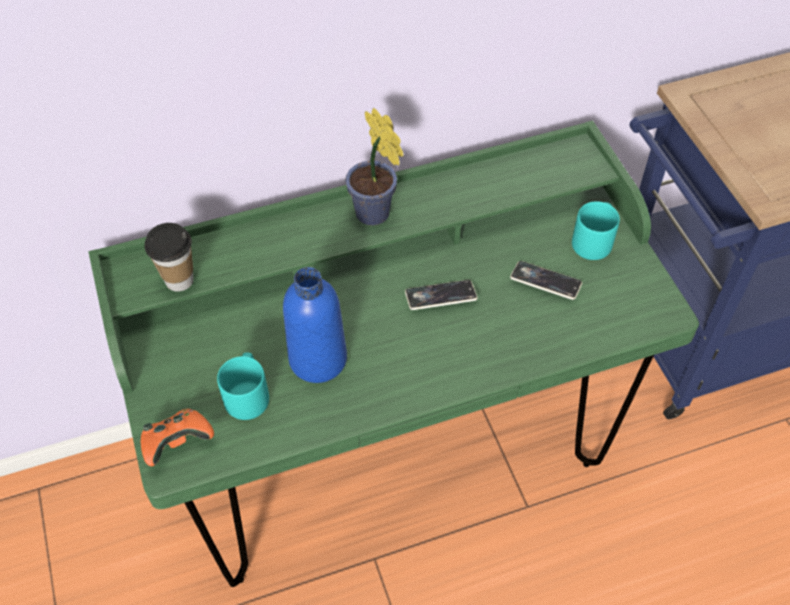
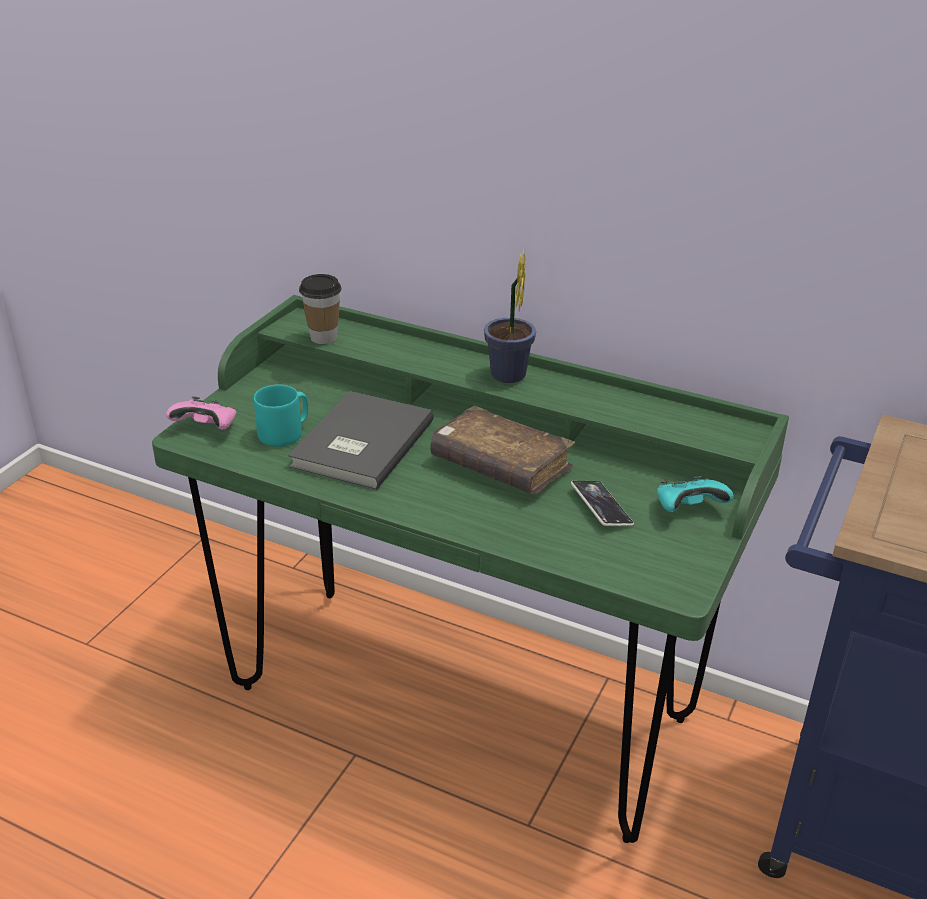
camera: 45 degrees right, 20 degrees down
(177, 443) = (207, 428): orange game controller -> pink game controller
(318, 359) = (358, 444): blue bottle -> grey book
(440, 297) = (501, 466): phone -> brown book
(593, 241) = (688, 509): turquoise mug -> turquoise game controller

